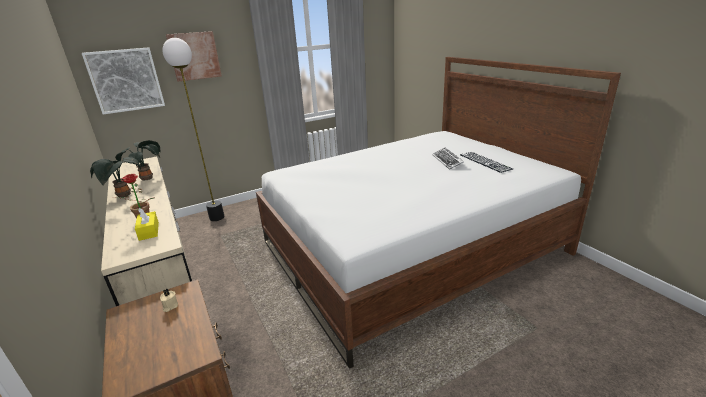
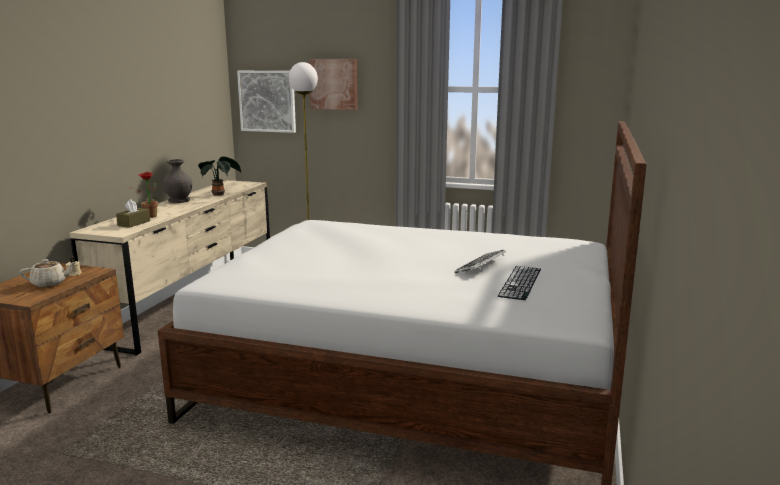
camera: 45 degrees right, 10 degrees down
(123, 196) = (179, 200): potted plant -> grey vase
(149, 231) = (134, 223): yellow tissue box -> brown tissue box
(172, 327) = (50, 283): none -> beige teapot

